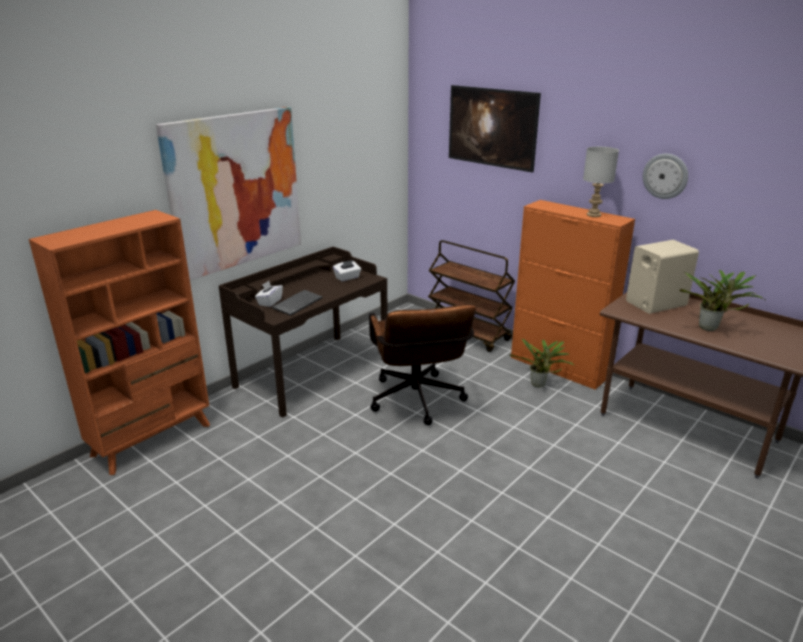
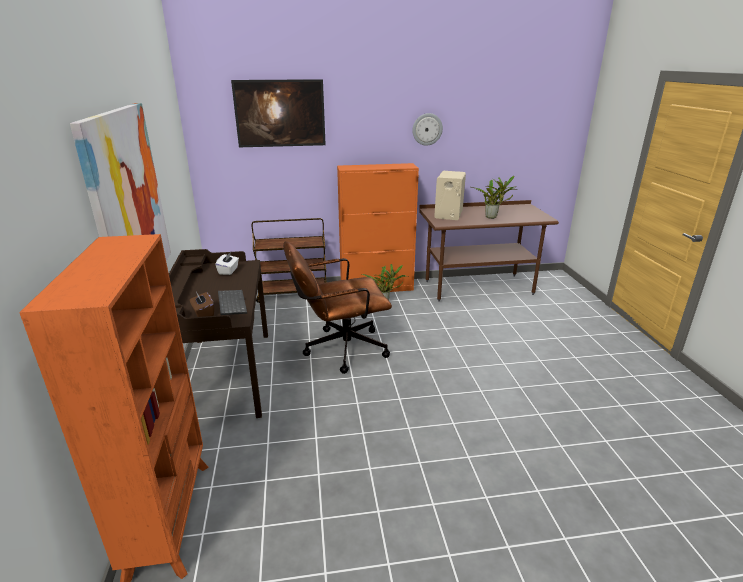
camera: 50 degrees left, 0 degrees up
(269, 302) = (203, 313): white tissue box -> brown tissue box
(418, 403) = (338, 350): brown office chair -> brown office chair turned 135 degrees clockwise
(594, 215) = (390, 166): grey table lamp -> none

